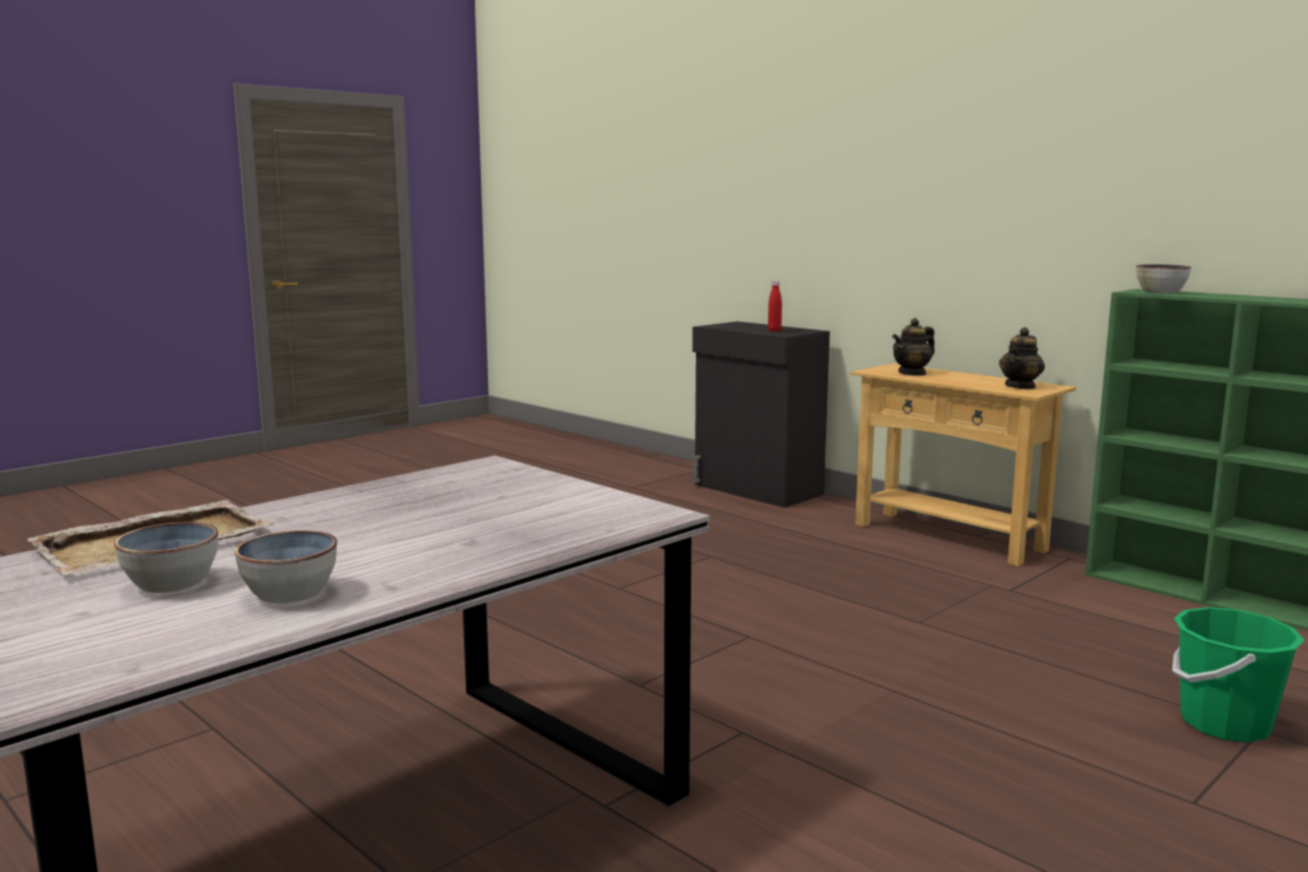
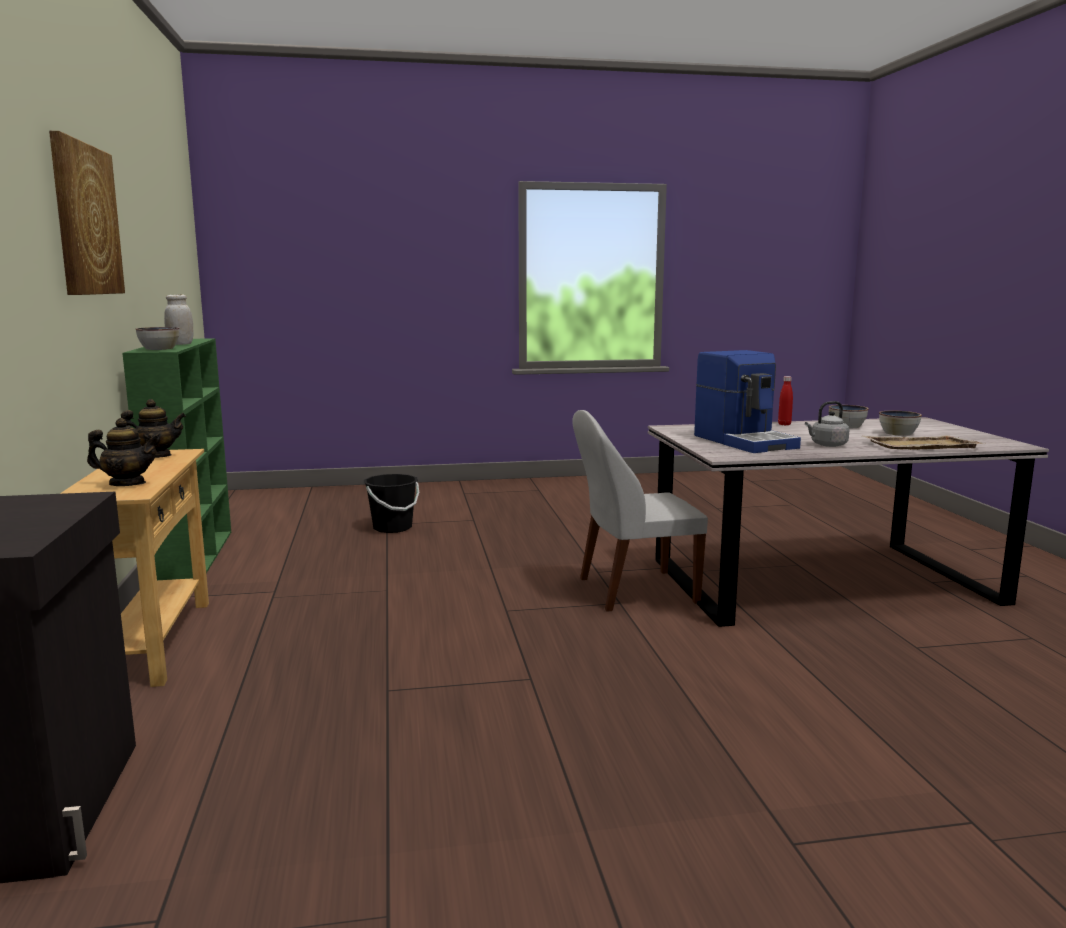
camera: 145 degrees left, 0 degrees up
(340, 513) = (827, 445): none -> grey kettle
(485, 499) = (745, 441): none -> coffee machine
(644, 710) = (633, 591): none -> white chair
(774, 331) = (40, 509): red bottle -> red bottle (784, 424)
(1099, 143) = (85, 220): none -> picture
(1224, 724) = (392, 528): green bucket -> black bucket
(1242, 297) = (180, 344): none -> white jar

